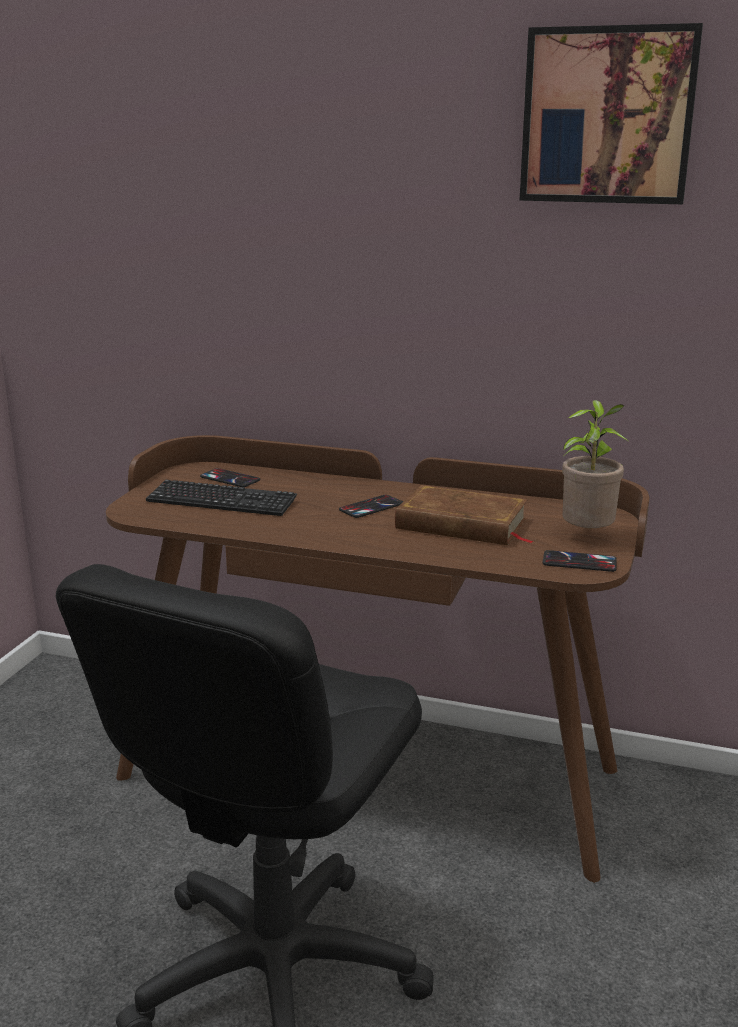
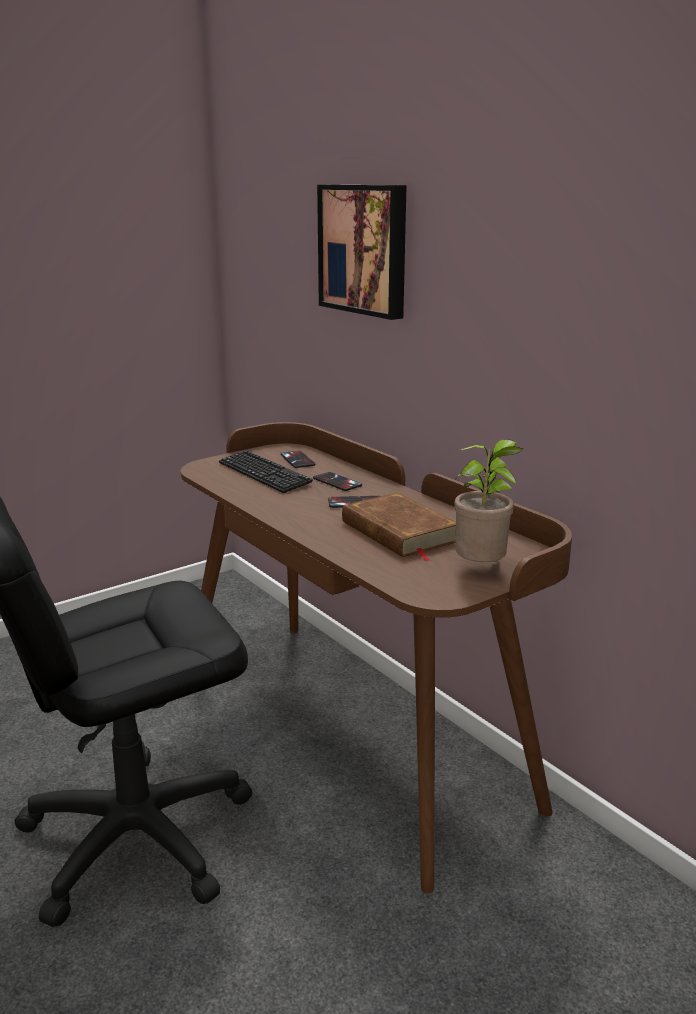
camera: 35 degrees right, 0 degrees up
(579, 562) = (436, 587): phone -> phone (337, 482)
(608, 116) = (578, 160): picture -> picture (365, 249)

